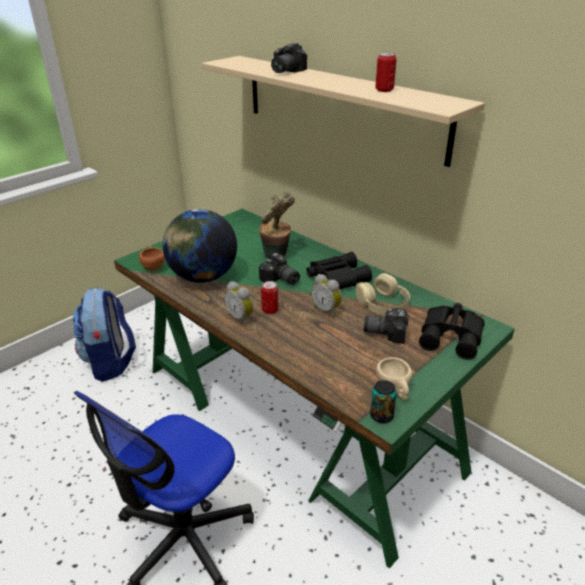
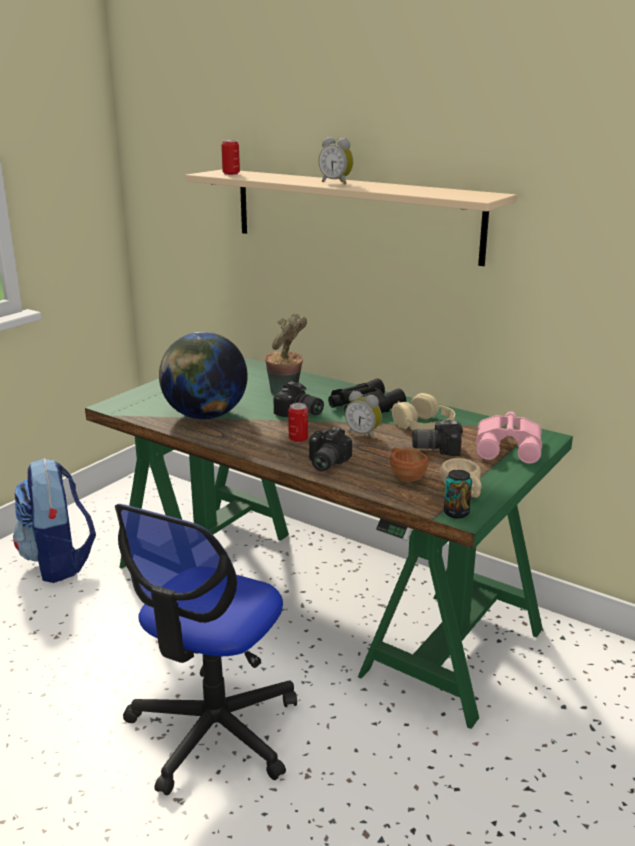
camera: 10 degrees left, 10 degrees down
(153, 266) = (138, 410): brown cup -> brown cup (405, 476)
(241, 318) = (267, 447): alarm clock -> alarm clock (336, 183)
(284, 71) = (289, 178): camera -> camera (324, 463)
(384, 90) = (409, 188): can -> can (231, 174)
(452, 336) = (510, 446): black binoculars -> pink binoculars

